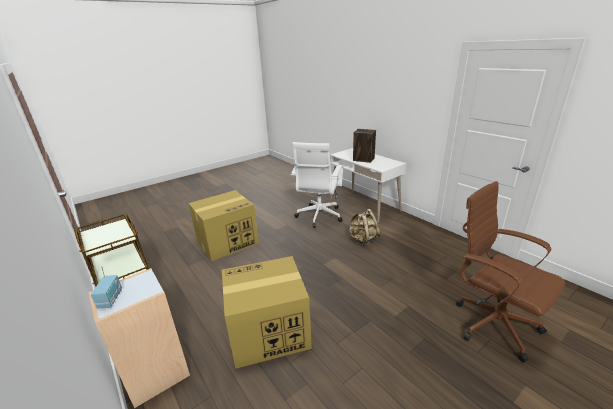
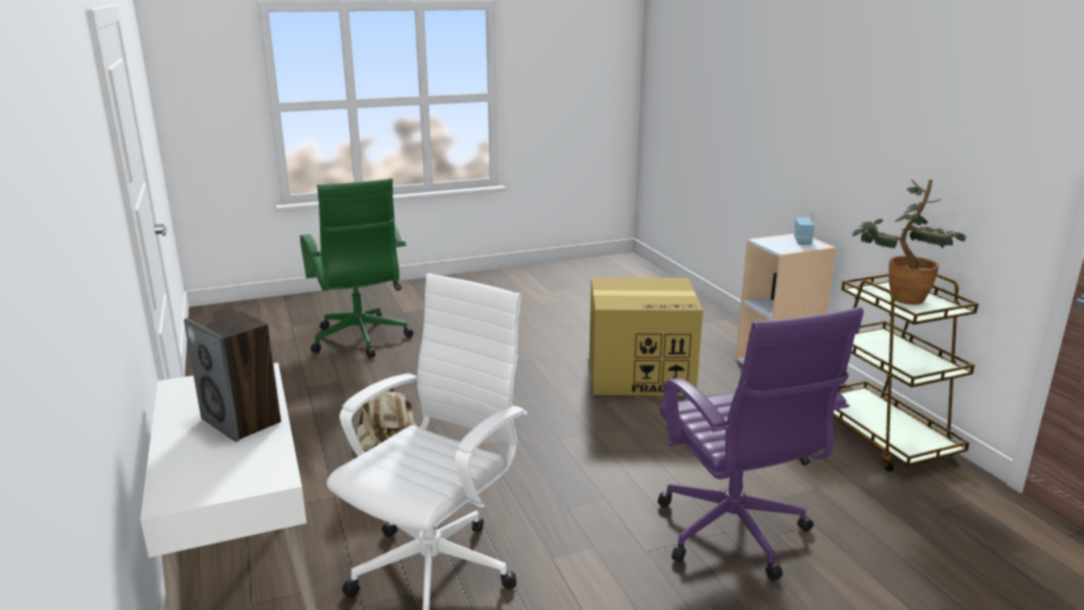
camera: 165 degrees left, 5 degrees down
(108, 237) = (899, 296): none -> potted plant
(228, 241) = (735, 536): cardboard box -> purple office chair
(491, 323) = (361, 341): brown office chair -> green office chair

